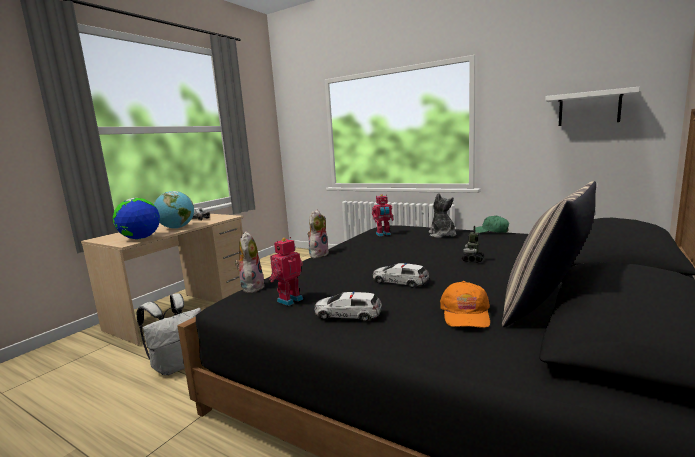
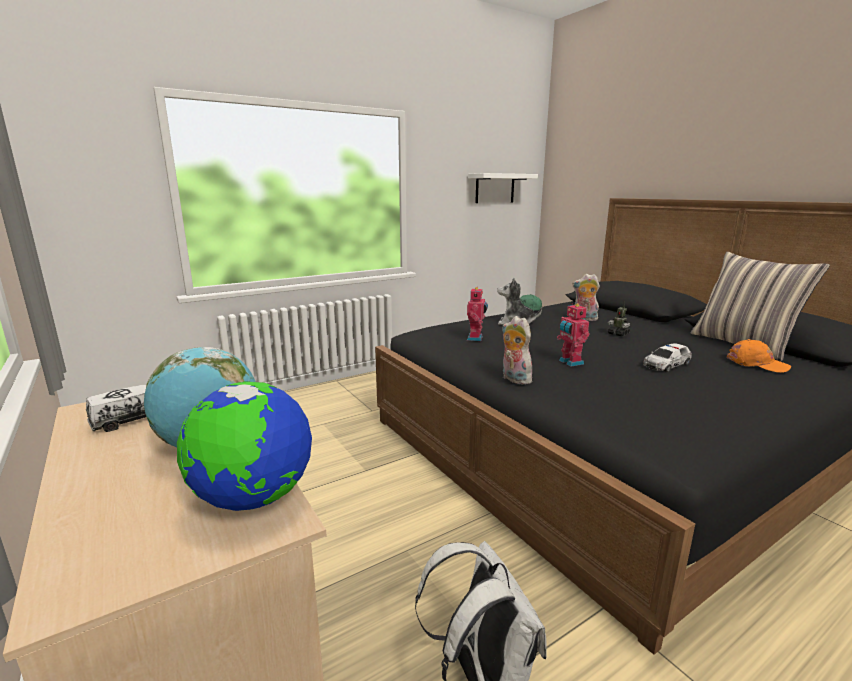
camera: 65 degrees left, 5 degrees up
(251, 287) = (637, 433): plush toy -> plush toy (584, 319)
(289, 300) = (703, 416): toy robot -> toy robot (570, 362)
(347, 314) = (753, 398): toy car -> none

